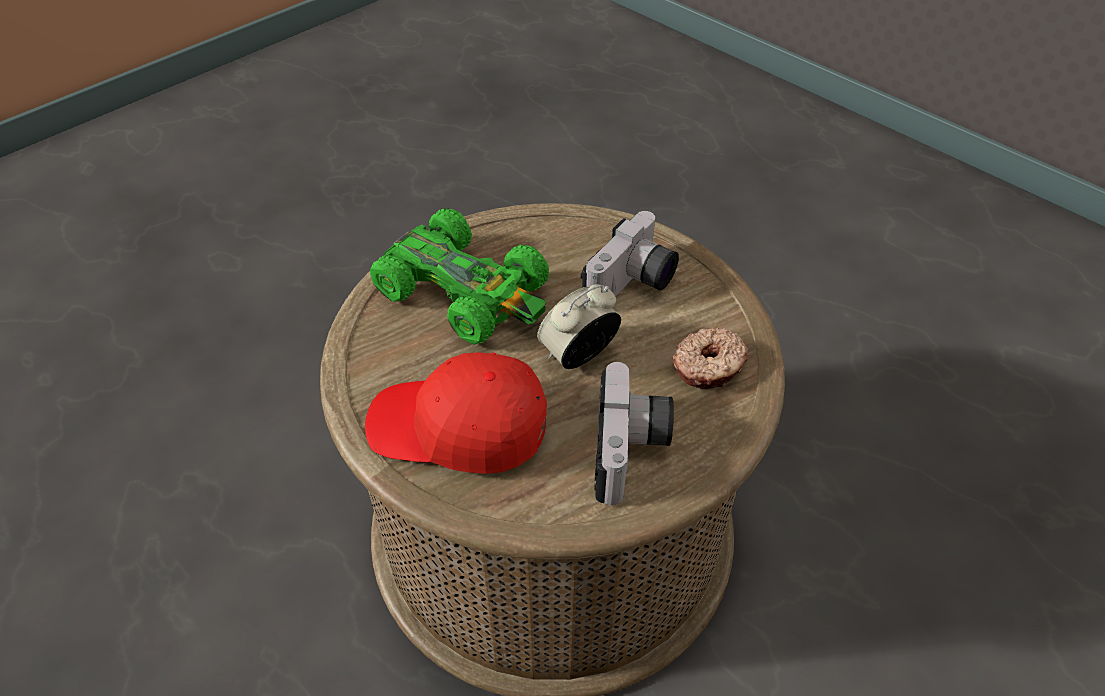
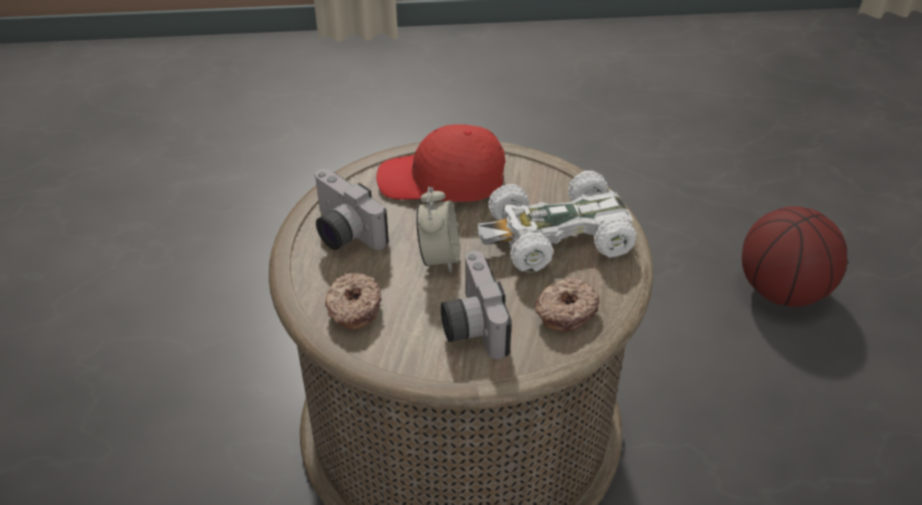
camera: 130 degrees right, 5 degrees down
(180, 382) = (783, 291): none -> basketball
(459, 427) = (442, 180): red cap -> red cap turned 135 degrees counterclockwise
(465, 291) = (556, 236): green toy car -> white toy car
(555, 240) = (565, 311): none -> donut

